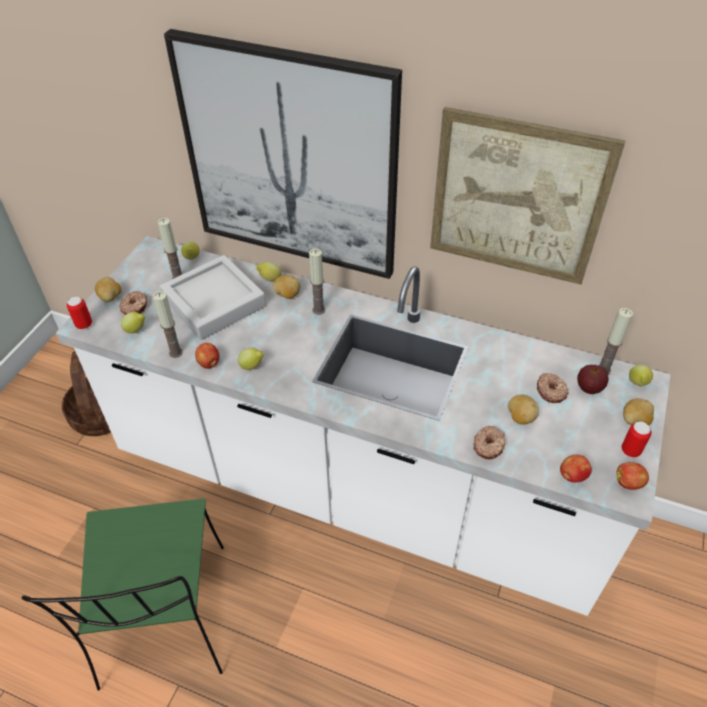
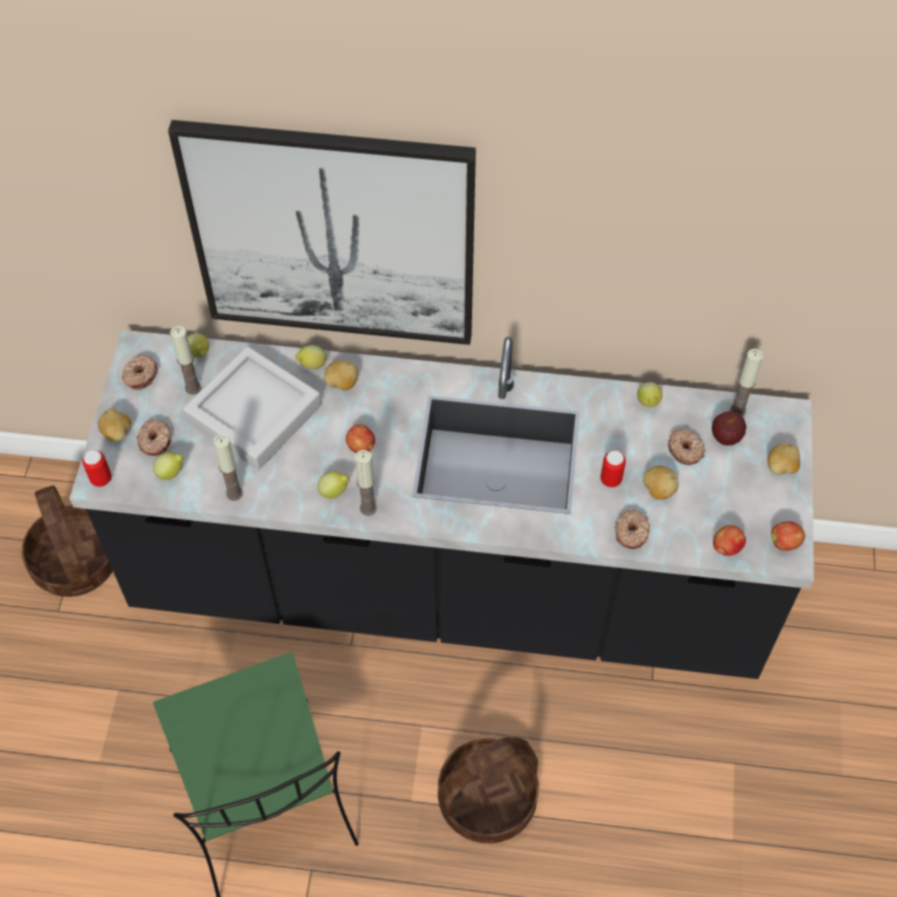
camera: 15 degrees left, 10 degrees up
(145, 265) = (140, 375): none -> donut
(209, 363) = (281, 499): apple -> apple (361, 447)
(319, 310) = (388, 397): candle -> candle (368, 508)
(337, 661) = (487, 798): none -> basket
(355, 488) = (448, 587): white counter -> black counter
(517, 198) = (619, 253): picture -> none
(630, 450) = (781, 504): can -> can (611, 479)
(637, 384) = (777, 420): lemon -> lemon (648, 403)

